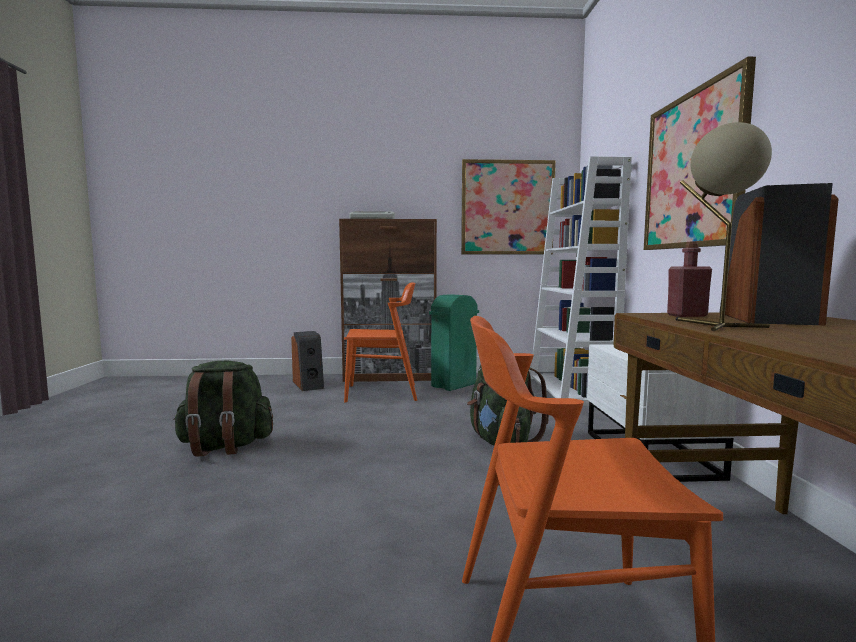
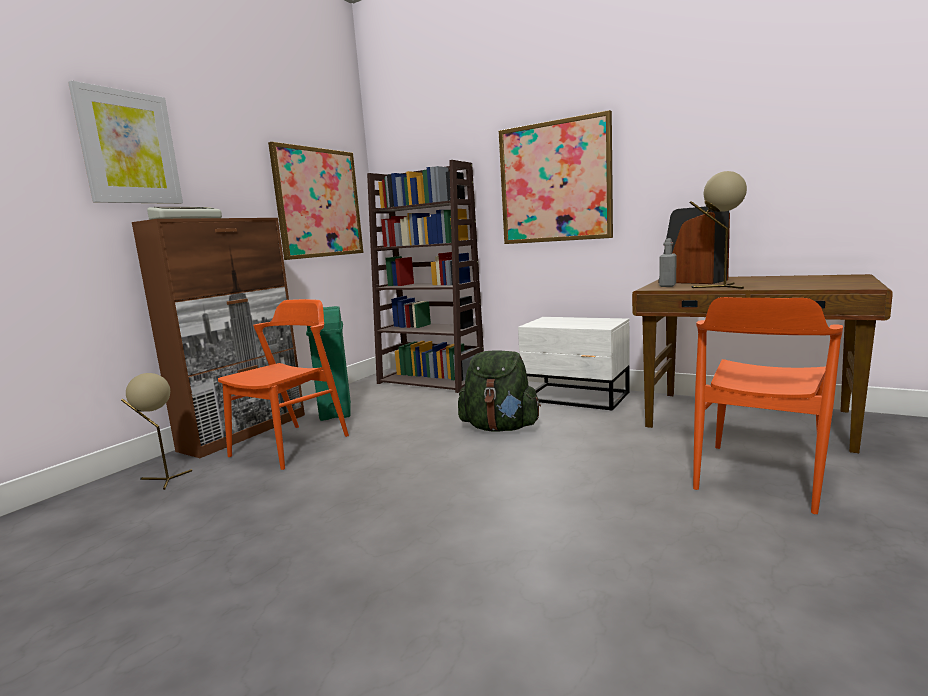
camera: 55 degrees left, 5 degrees up
(225, 446) = (312, 565): green backpack -> none
(309, 384) = (164, 480): speaker -> beige table lamp
(351, 174) = (129, 148): none -> picture
(571, 390) = (432, 381): white bookcase -> brown bookcase
(687, 315) = (667, 285): red bottle -> grey bottle

